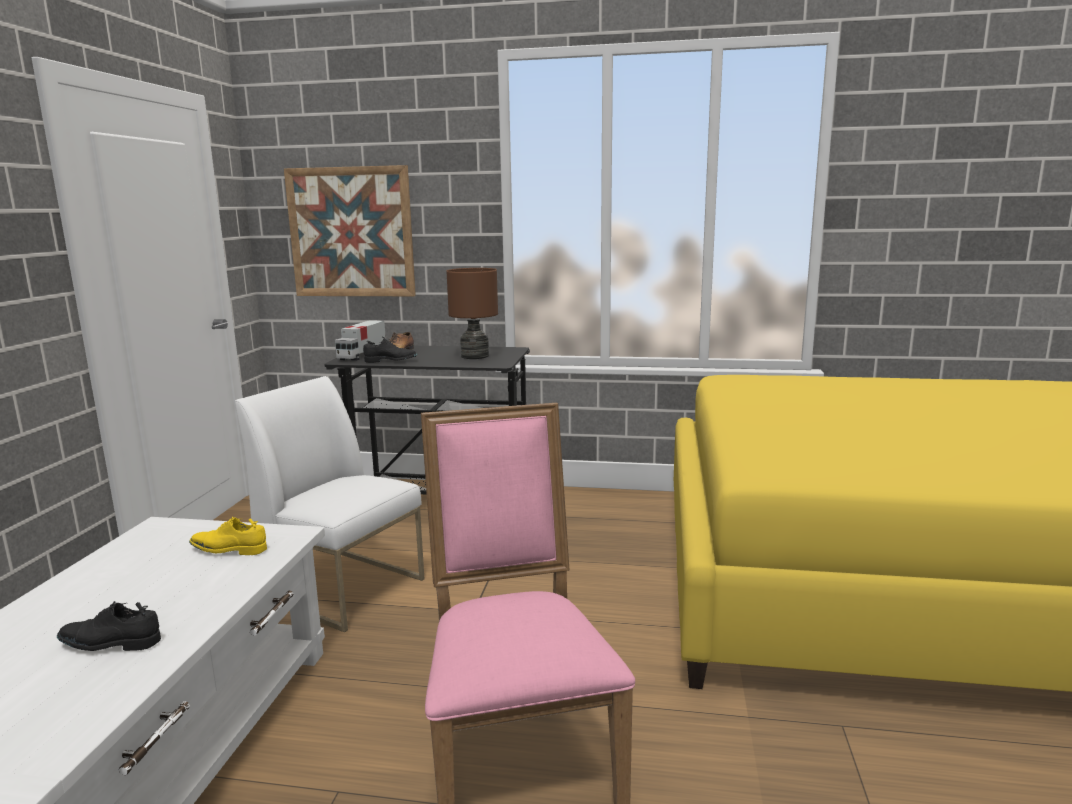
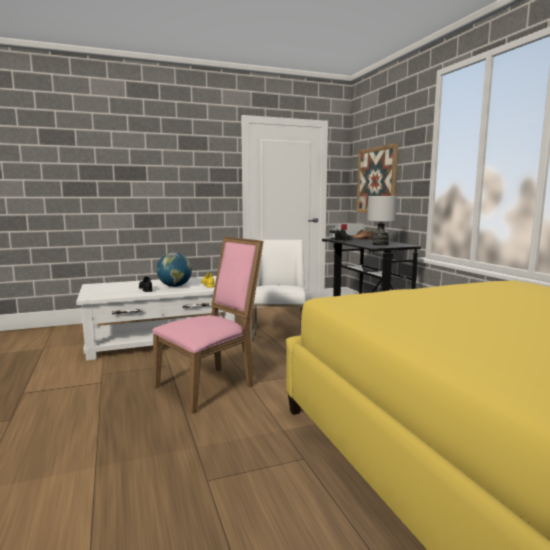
camera: 60 degrees right, 5 degrees down
(161, 593) = (175, 286): none -> globe
(475, 356) = (380, 244): brown table lamp -> grey table lamp

